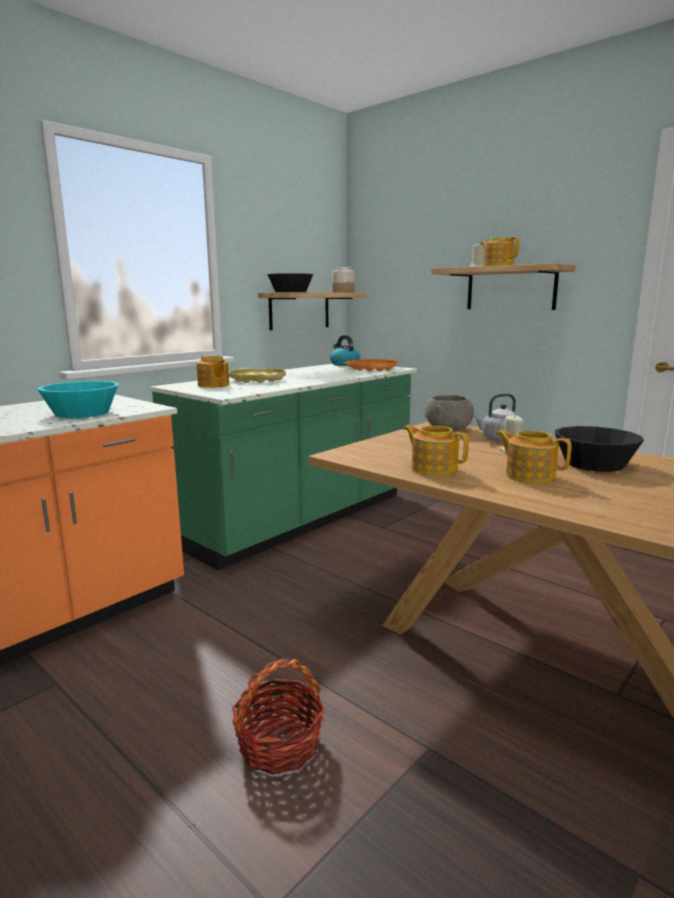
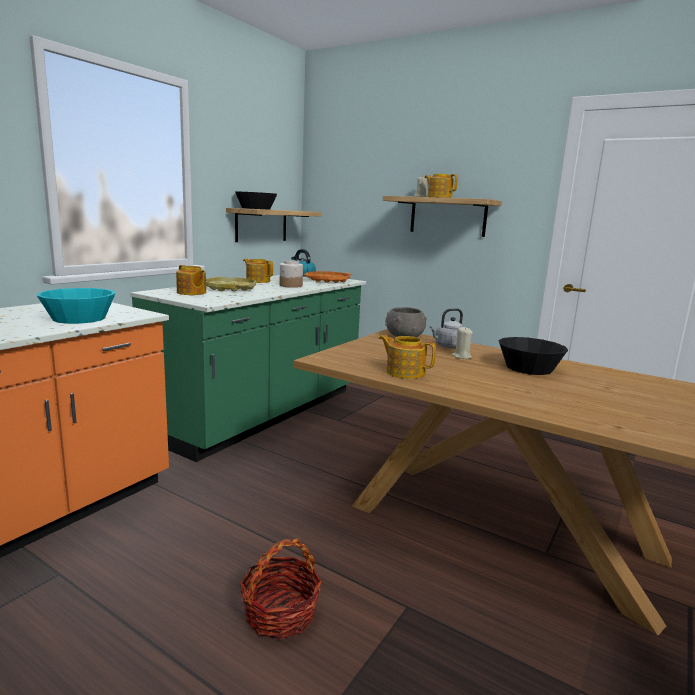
camera: 10 degrees left, 0 degrees up
(343, 292) = (300, 210): jar -> jar (291, 286)
(529, 476) = (482, 378): teapot -> teapot (258, 281)

